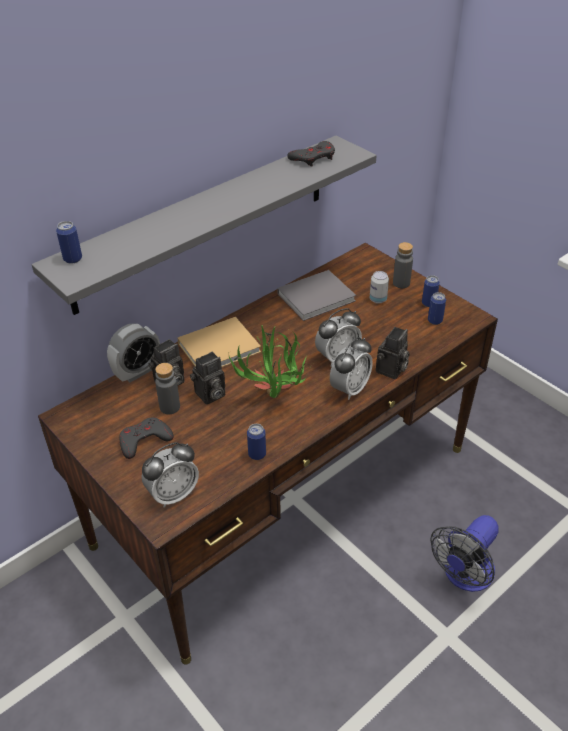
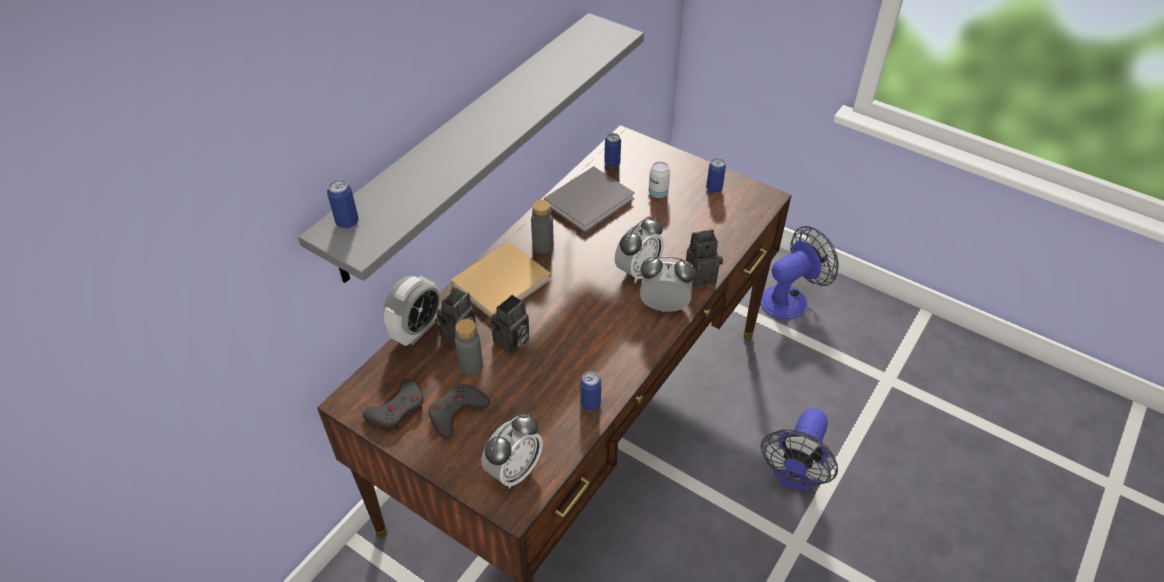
camera: 15 degrees left, 5 degrees up
(274, 402) = (586, 337): potted plant -> none
(313, 158) = (575, 46): grey game controller -> grey game controller (397, 409)
(350, 389) = (664, 306): alarm clock -> alarm clock turned 105 degrees counterclockwise
(391, 371) = (701, 276): camera -> camera turned 120 degrees counterclockwise
(401, 283) = (676, 169): grey bottle -> grey bottle (543, 246)
(435, 321) = (727, 208): can -> can (612, 163)
(506, 425) = (790, 298): none -> fan

